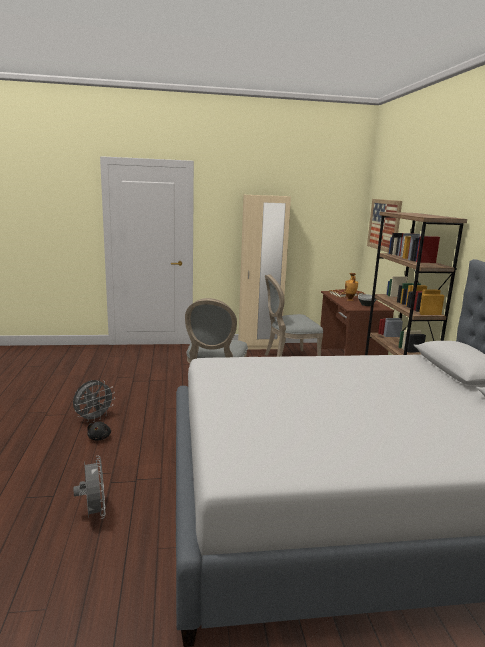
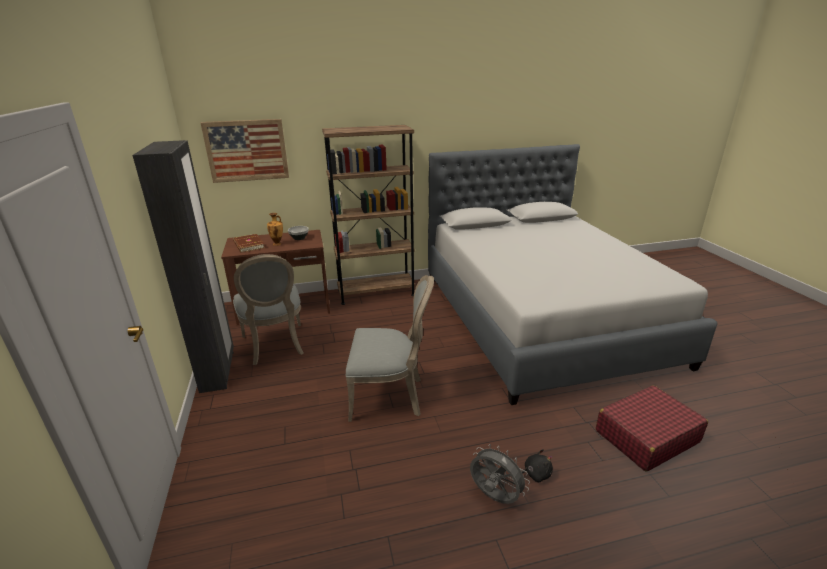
camera: 95 degrees left, 10 degrees up
(93, 513) = (646, 436): grey fan -> red suitcase
(259, 346) = (218, 371): beige wardrobe -> black wardrobe

